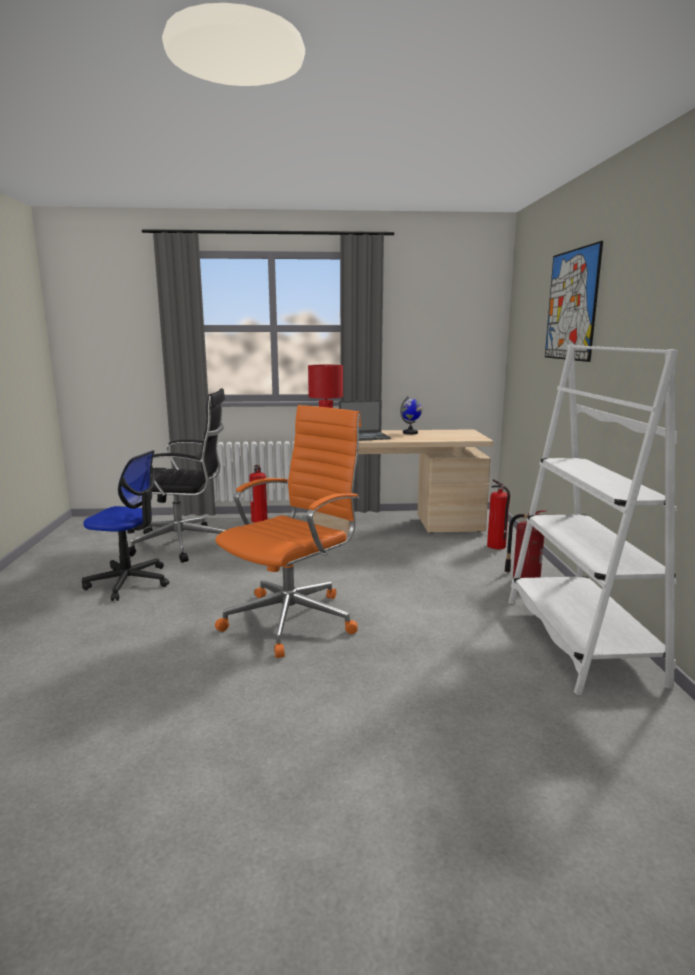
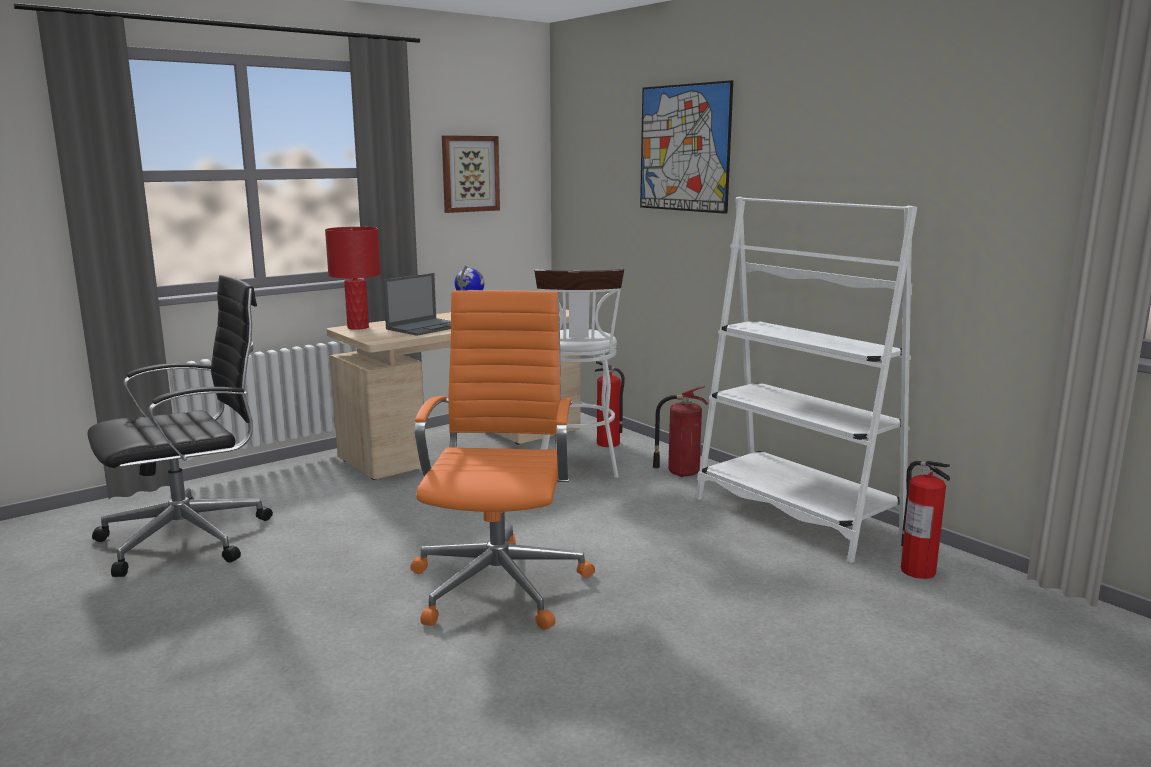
camera: 35 degrees left, 0 degrees up
(129, 582) = (185, 611): office chair -> none
(259, 520) = (262, 477): fire extinguisher -> fire extinguisher (917, 570)
(434, 330) = (470, 173): none -> picture
(450, 557) = (578, 467): none -> white stool

